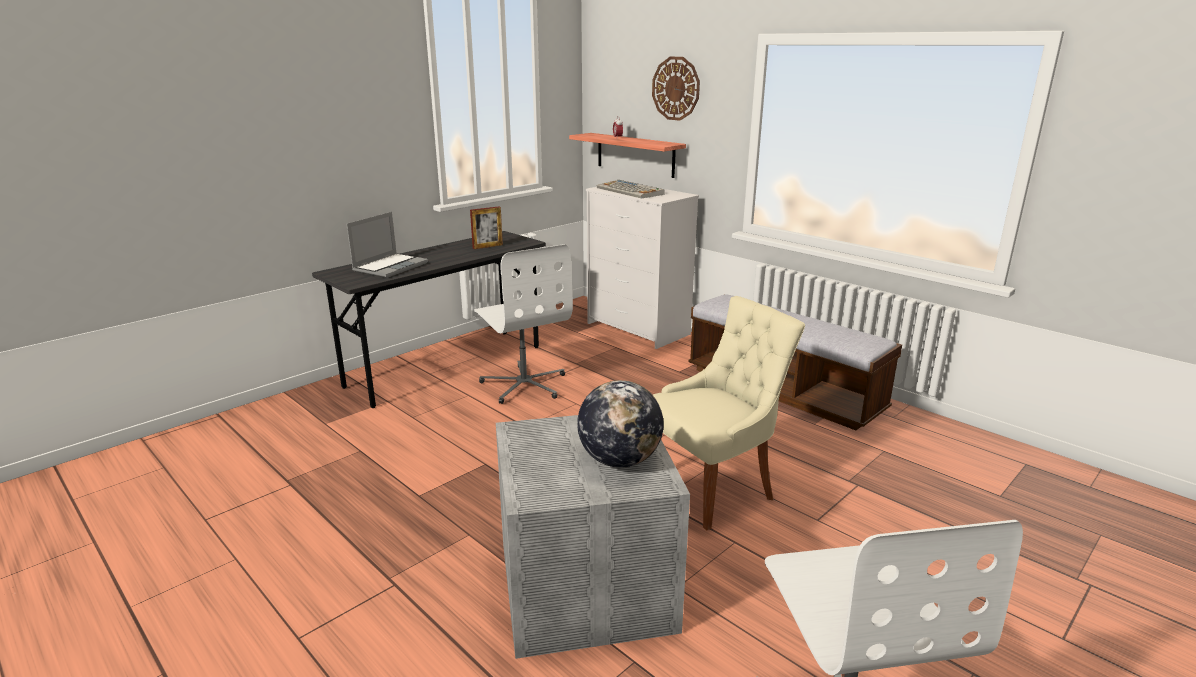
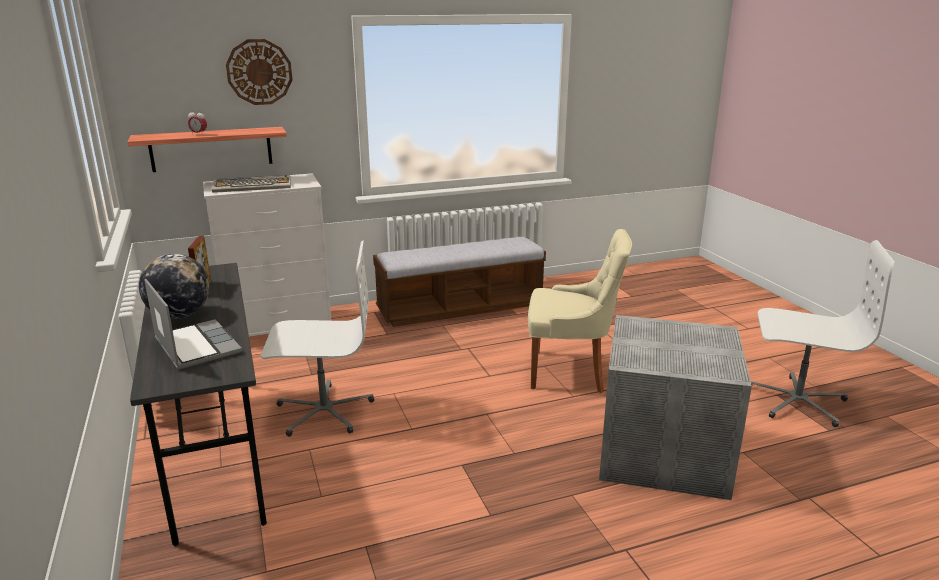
camera: 65 degrees left, 0 degrees up
(619, 460) = (689, 337): globe -> globe (179, 316)
(712, 487) = (571, 372): beige chair -> beige chair turned 105 degrees clockwise

